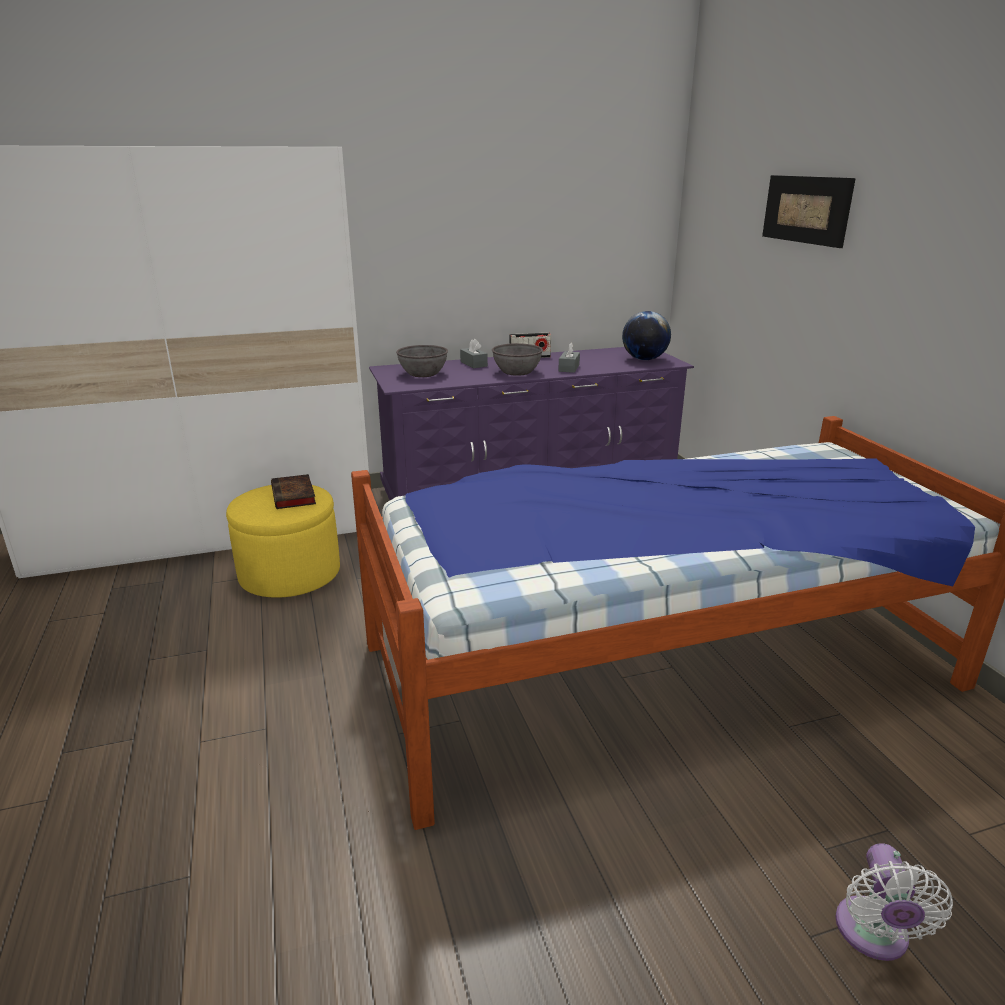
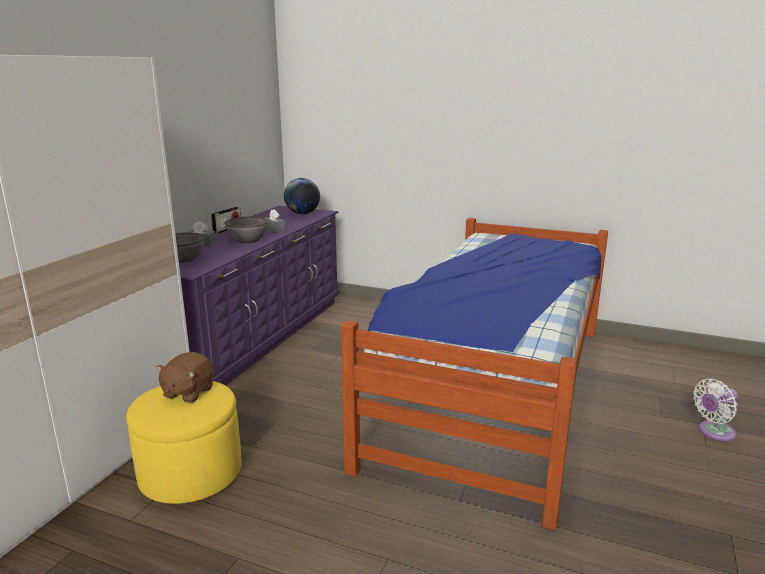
camera: 50 degrees left, 5 degrees down
(294, 496) = (188, 392): book -> brown plush toy
(806, 209) = (413, 98): picture -> none
(873, 936) = (714, 432): white fan -> white fan turned 105 degrees clockwise

